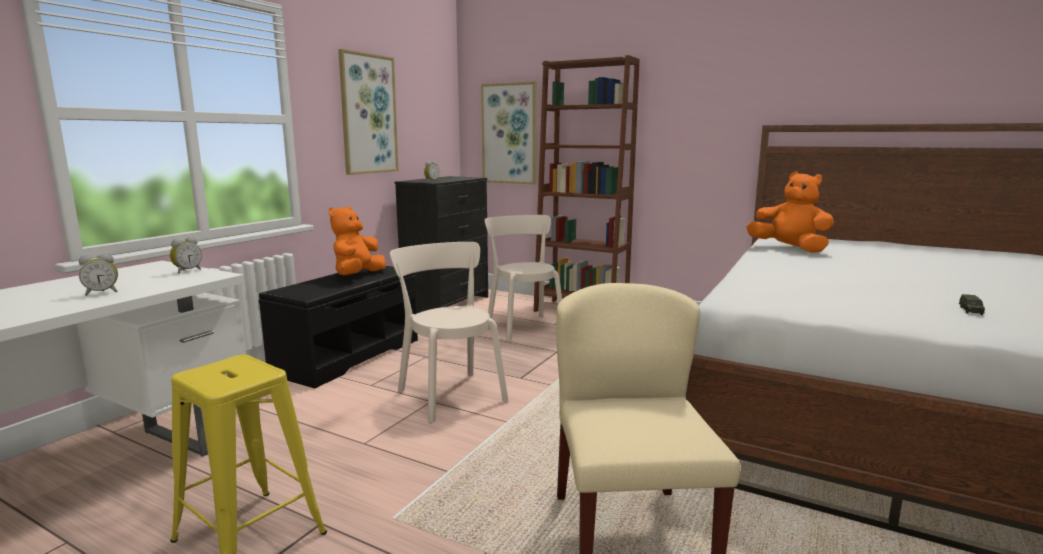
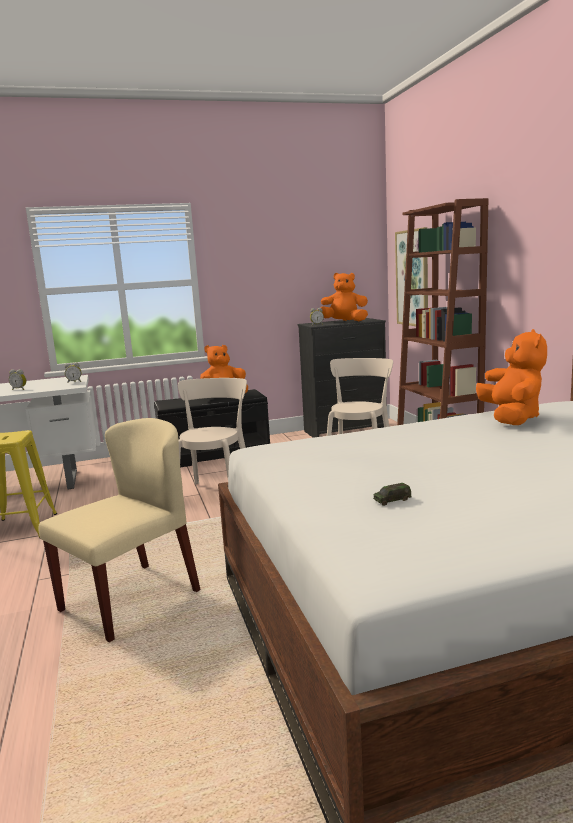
camera: 45 degrees right, 0 degrees up
(368, 114) = (272, 271): picture -> none
(446, 179) = (344, 322): none -> orange plush toy

